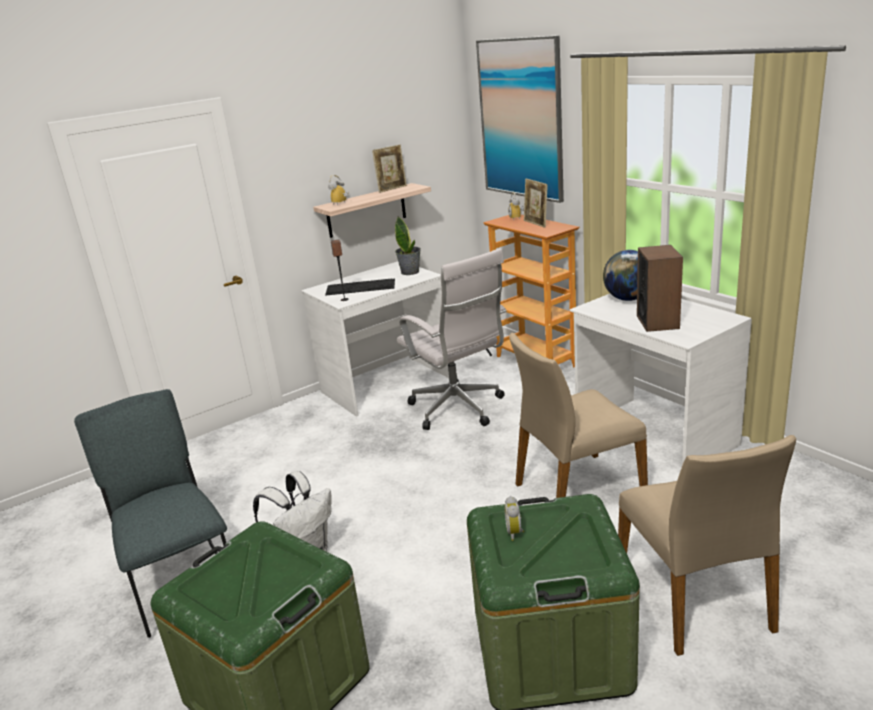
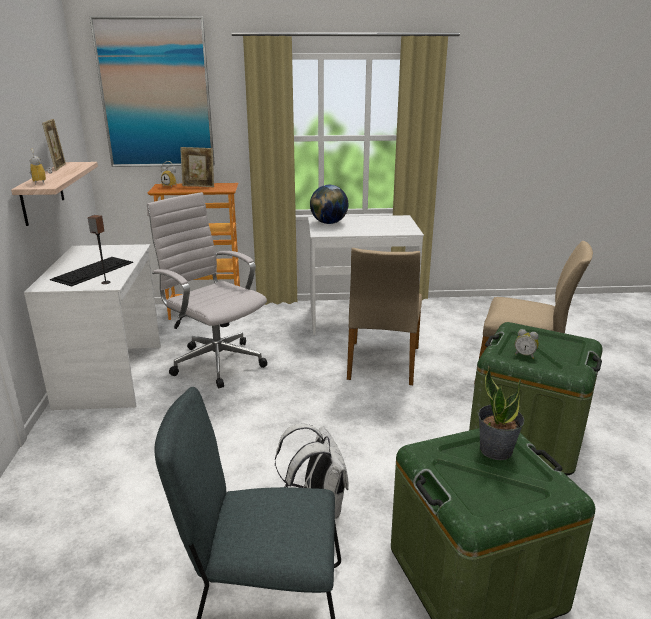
camera: 60 degrees left, 0 degrees up
(410, 272) = (112, 249): potted plant -> potted plant (496, 449)
(459, 410) = (215, 361): white office chair -> white office chair turned 135 degrees counterclockwise
(658, 322) = (376, 228): speaker -> none

